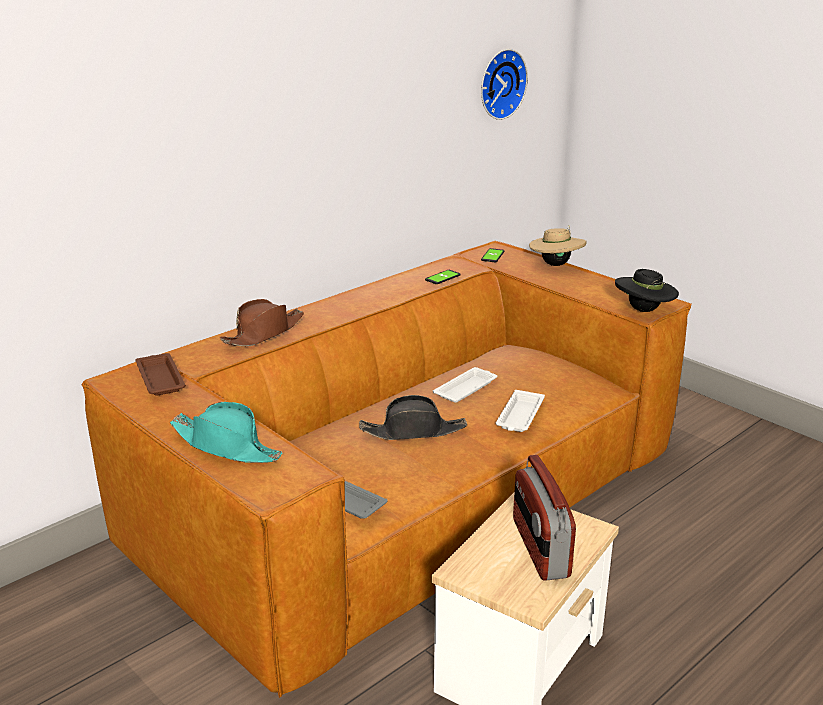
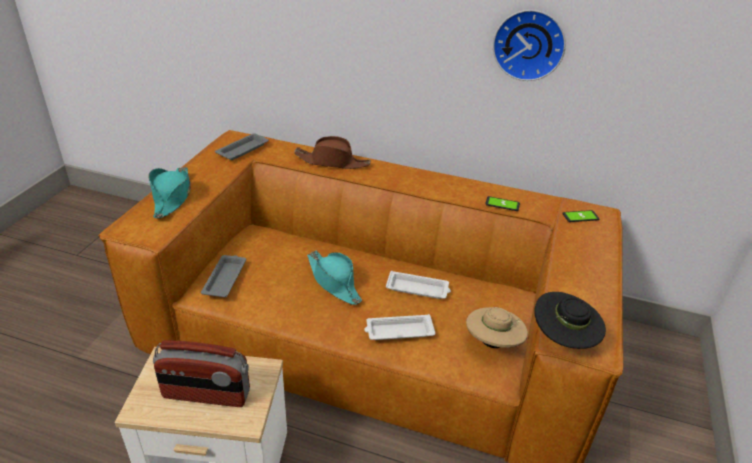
camera: 60 degrees right, 10 degrees up
(160, 378) = (243, 149): brown tray -> grey tray
(413, 431) = (334, 282): black hat -> turquoise hat
(500, 83) = (687, 61): wall clock -> wall clock (529, 44)
(539, 548) = (206, 395): radio -> radio turned 135 degrees counterclockwise
(556, 264) = (605, 256): beige hat -> beige hat (493, 343)

